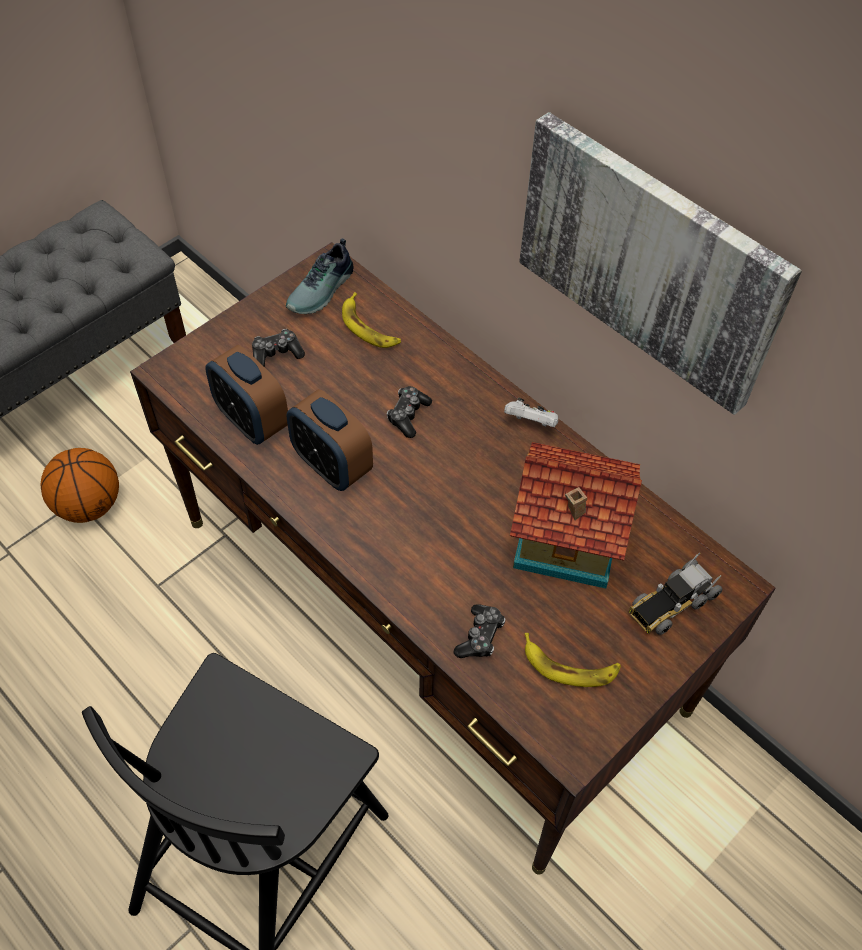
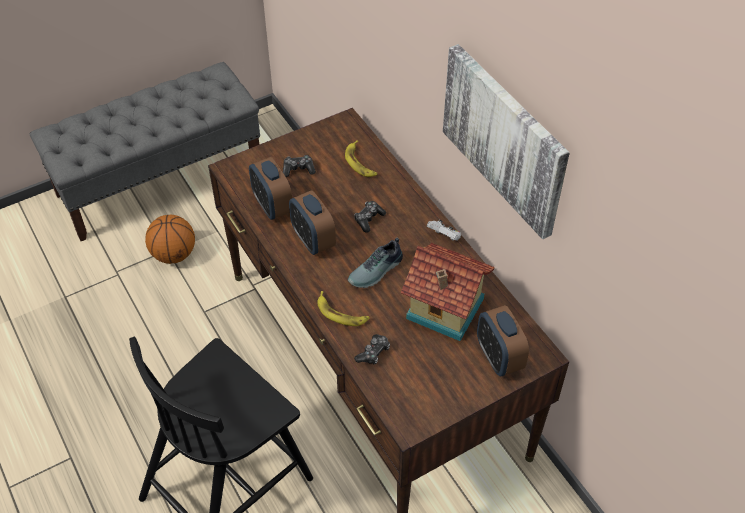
camera: 15 degrees right, 5 degrees down
(323, 290) = (338, 136): shoe -> shoe (377, 271)
(569, 665) = (423, 379): banana -> banana (341, 313)
(671, 603) = (498, 357): toy truck -> alarm clock

